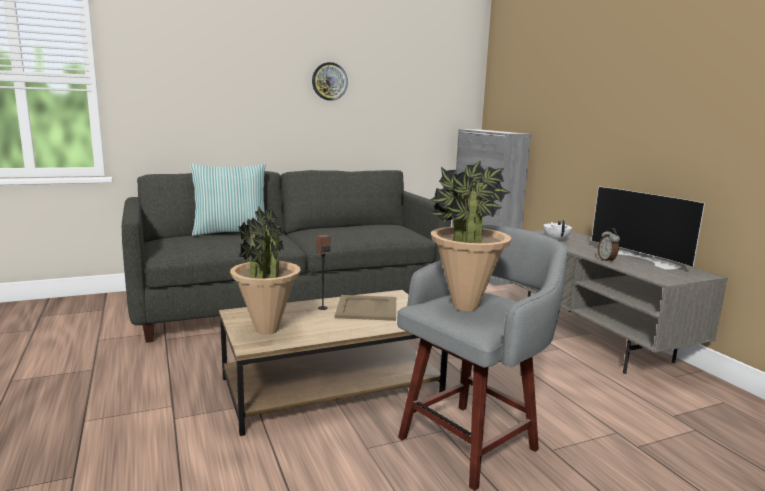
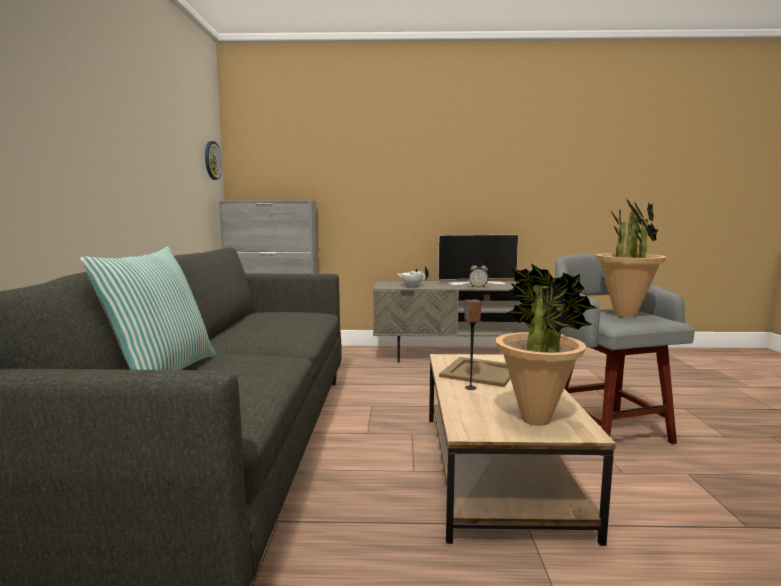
camera: 65 degrees left, 5 degrees down
(329, 81) = (123, 125): wall clock -> wall clock (212, 160)

